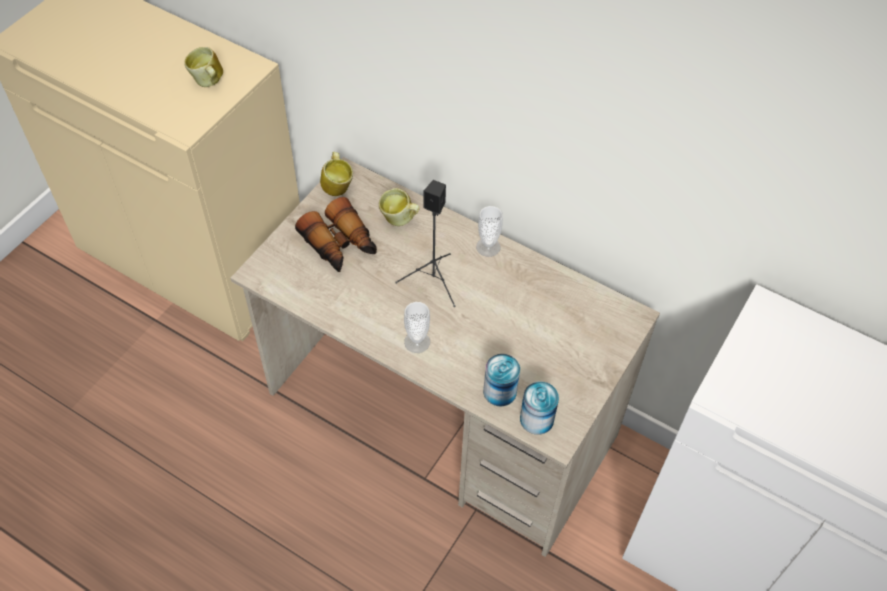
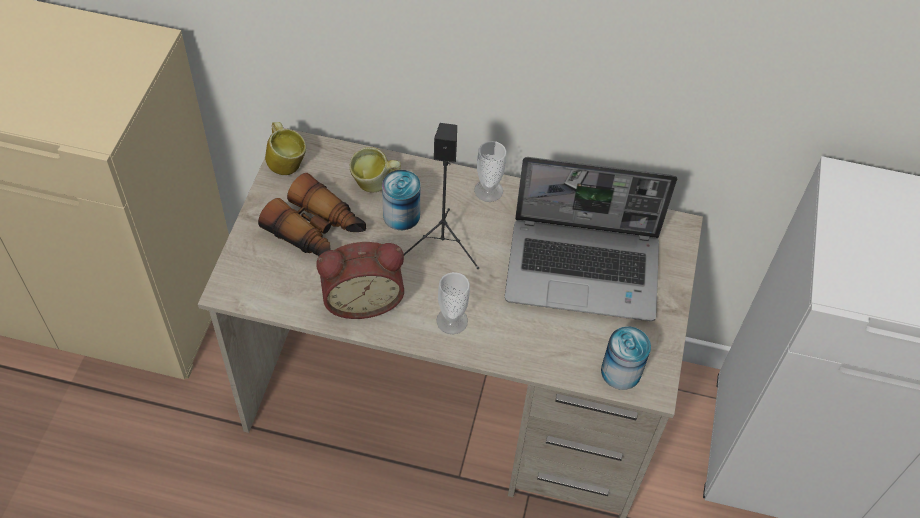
camera: 20 degrees left, 0 degrees up
(208, 83) = (102, 71): mug -> none
(354, 306) = (362, 298): none -> alarm clock
(500, 391) = (568, 352): can -> can (401, 215)
(541, 330) = (585, 269): none -> laptop

